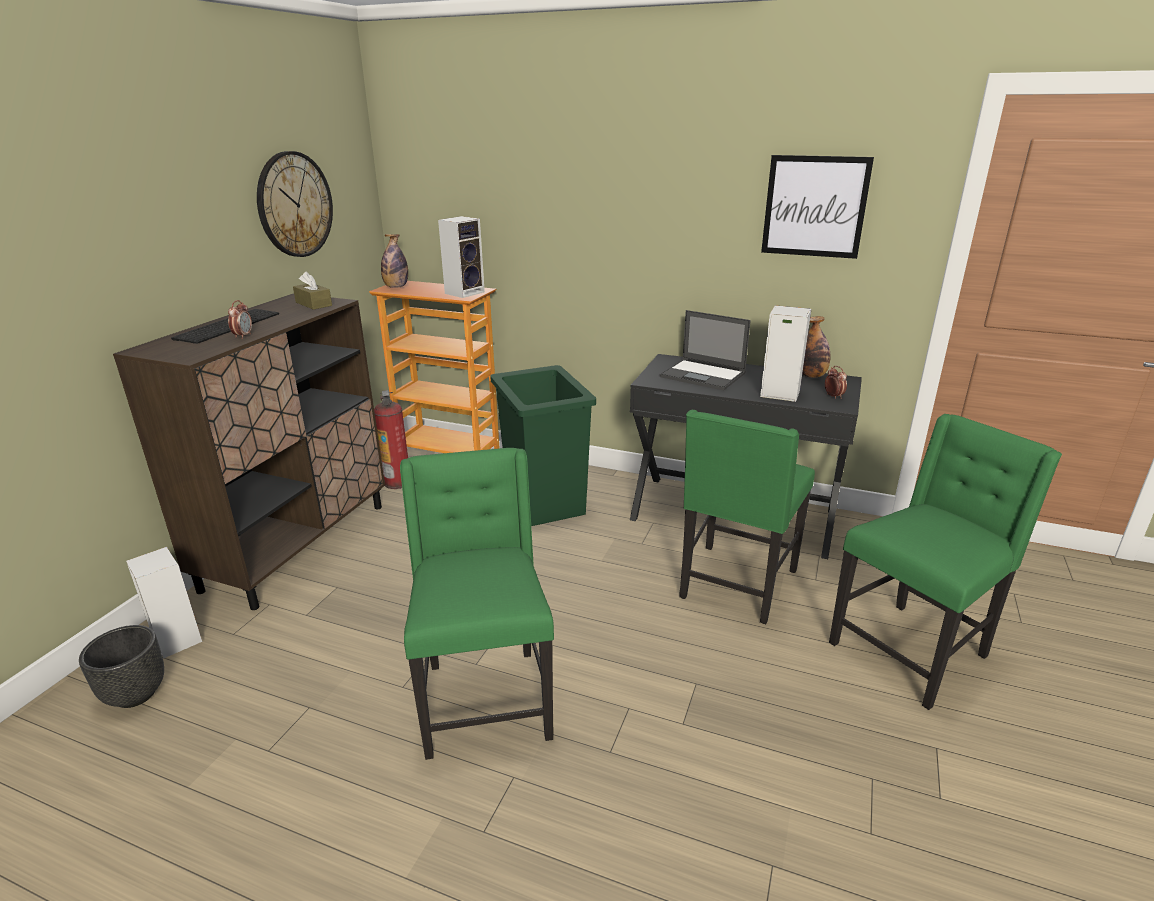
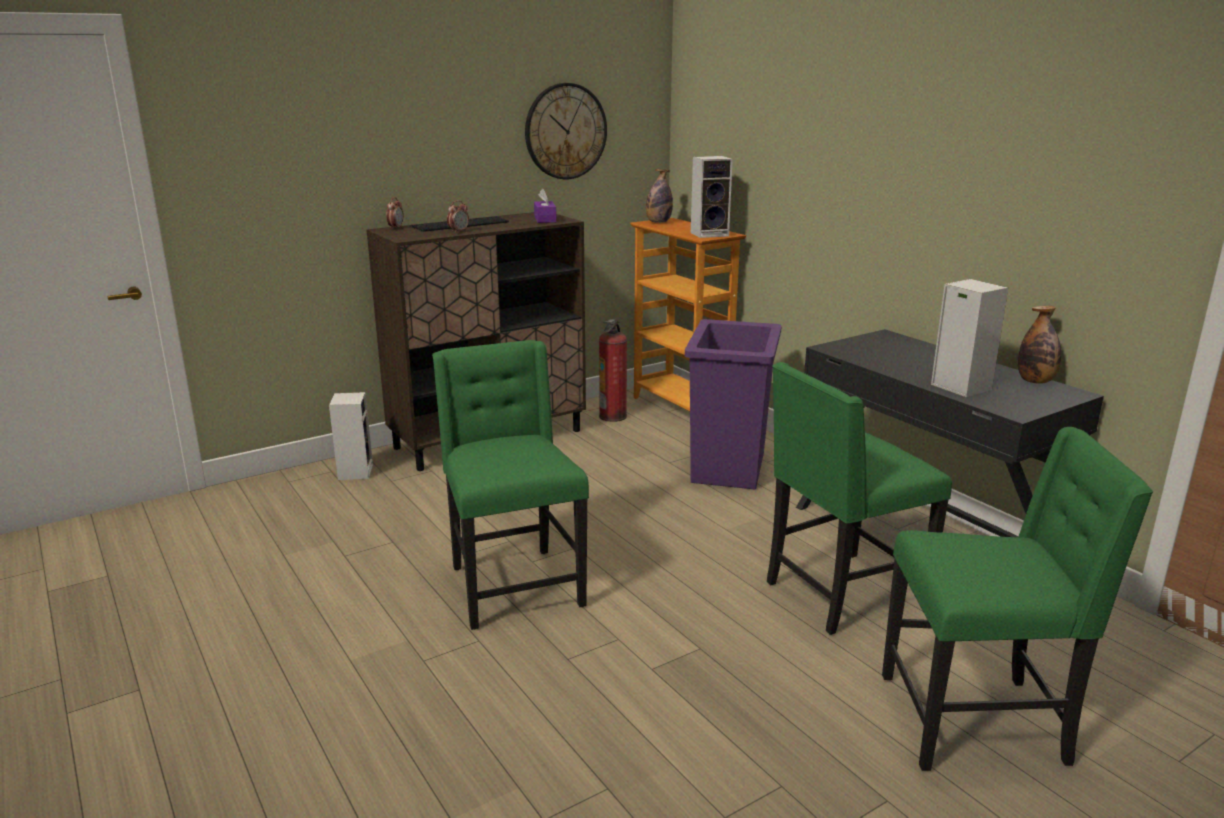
camera: 35 degrees right, 5 degrees down
(137, 694) = (305, 494): black planter -> none
(313, 304) = (545, 219): brown tissue box -> purple tissue box
(485, 699) = (513, 586): green chair -> green chair turned 45 degrees counterclockwise
(545, 501) = (729, 467): green trash can -> purple trash can
(704, 375) = (900, 355): laptop -> none
(814, 206) = (1061, 168): picture -> none
(833, 396) = (1024, 403): alarm clock -> alarm clock (396, 228)

